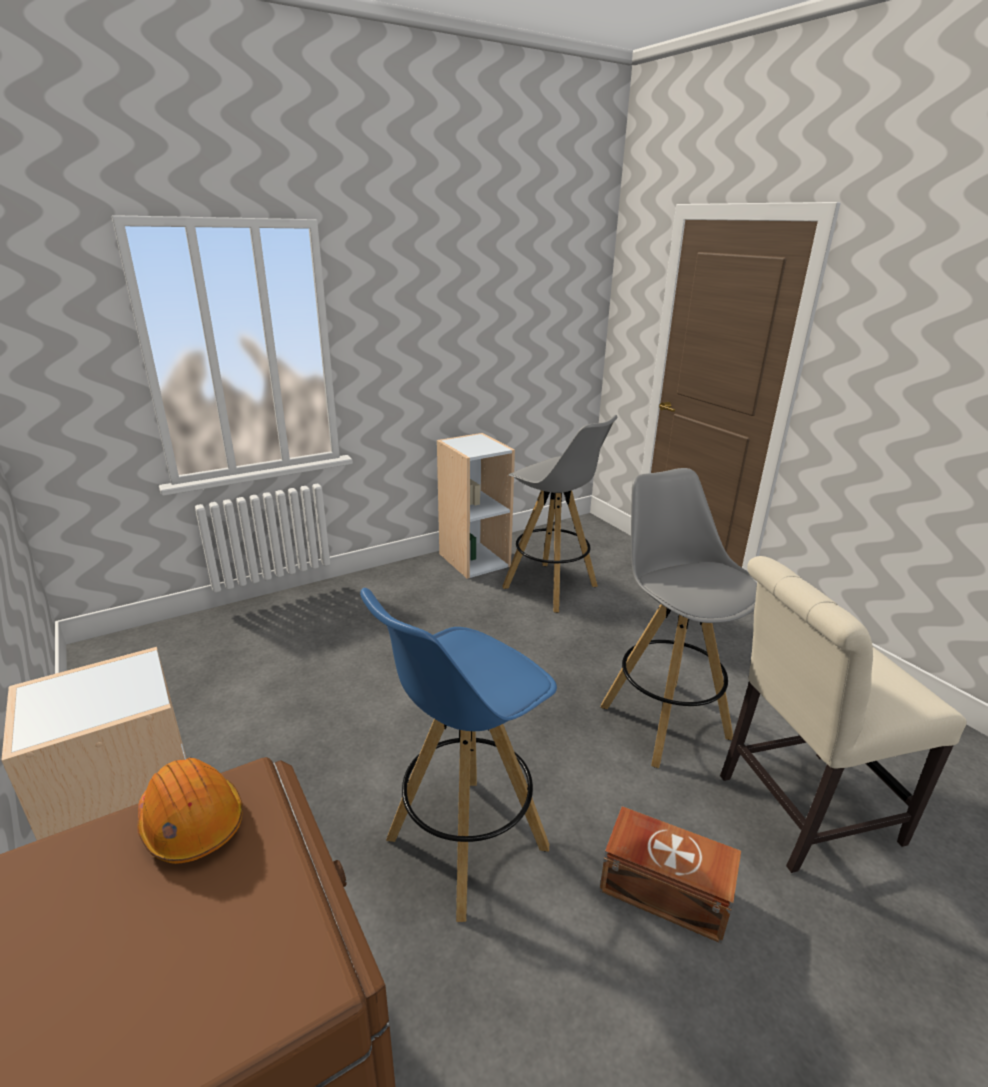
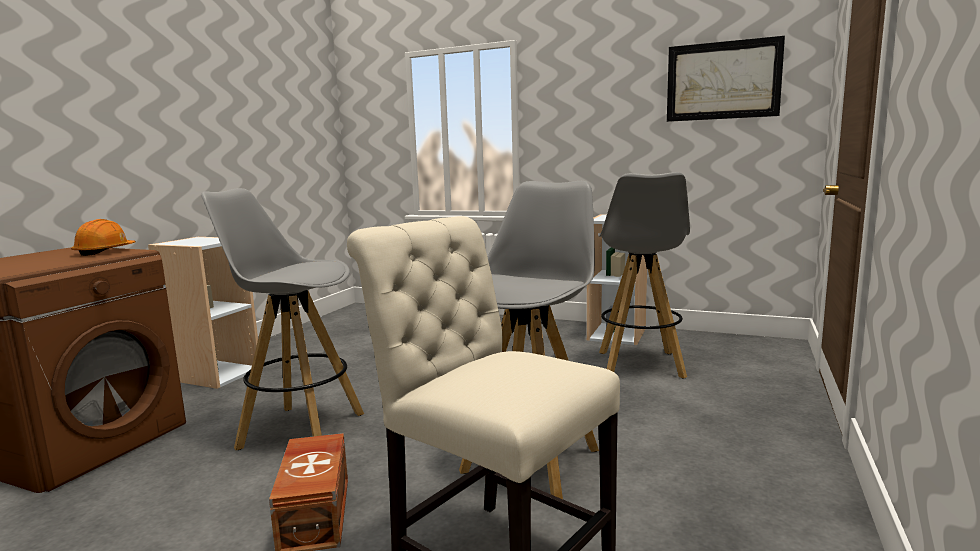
camera: 55 degrees right, 15 degrees down
(463, 844) = (300, 429): blue stool -> grey stool
(539, 291) = (723, 81): none -> picture

